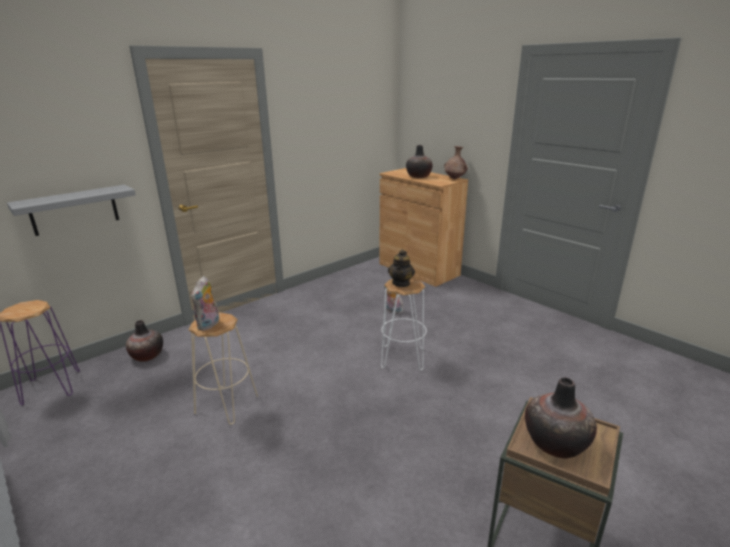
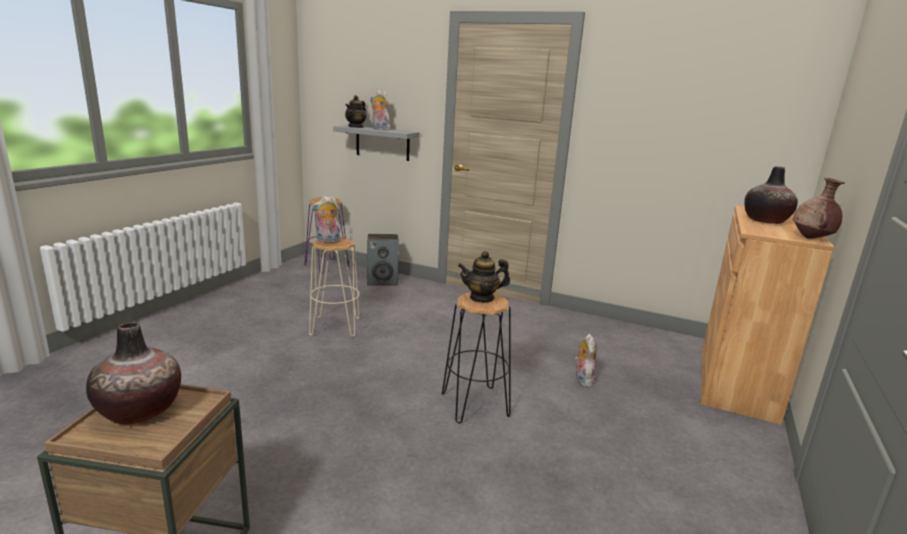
camera: 65 degrees right, 5 degrees down
(42, 200) = (356, 127): none -> teapot
(84, 194) = (379, 129): none -> plush toy
(147, 356) = (382, 281): vase -> speaker
(403, 358) = (475, 405): white stool -> black stool

